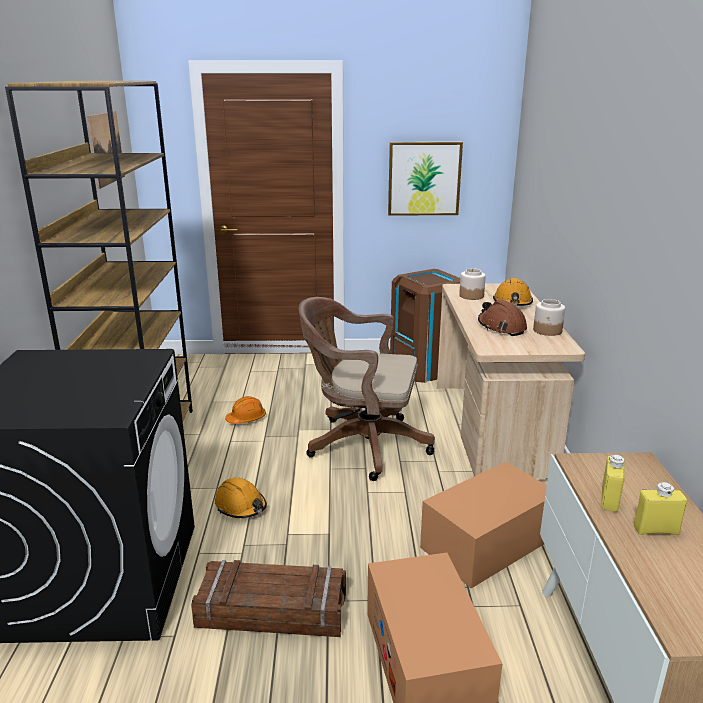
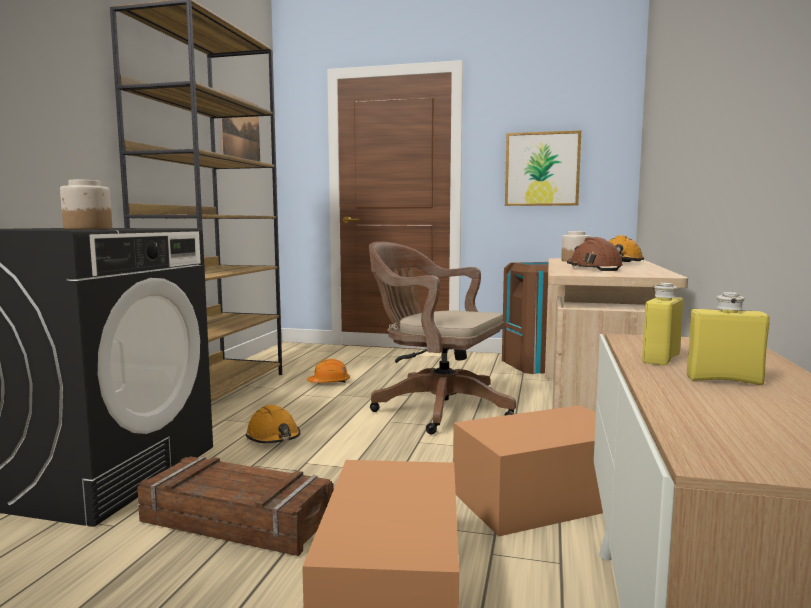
camera: 15 degrees right, 15 degrees down
(547, 331) = (649, 270): jar -> jar (88, 228)

